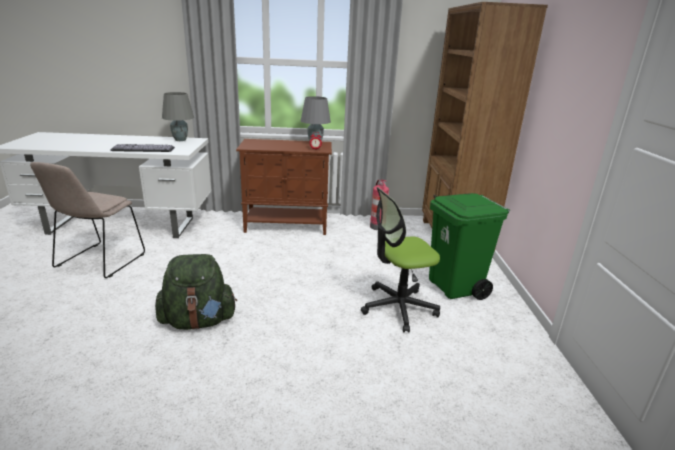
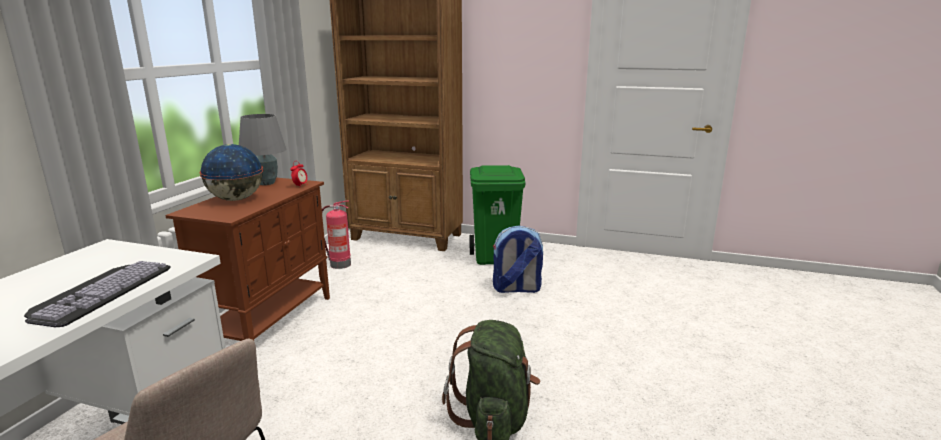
camera: 70 degrees left, 5 degrees down
(180, 140) = (82, 260): grey table lamp -> none
(277, 143) = (235, 199): none -> globe
(398, 307) = (516, 289): office chair -> backpack

